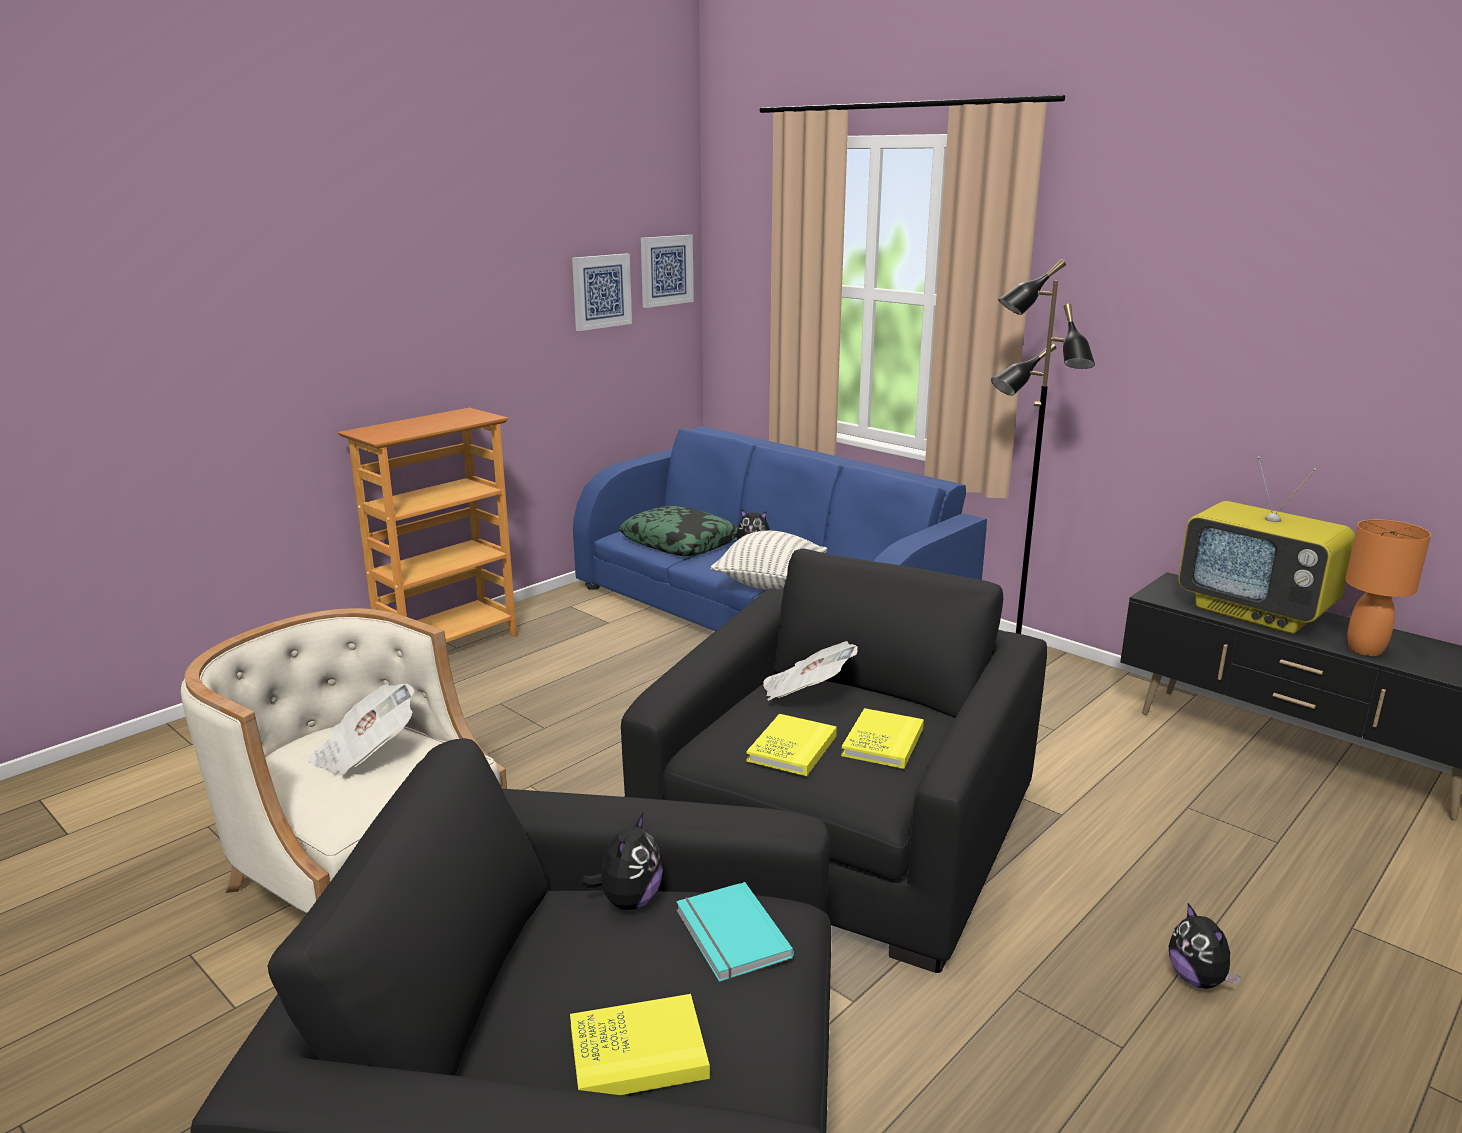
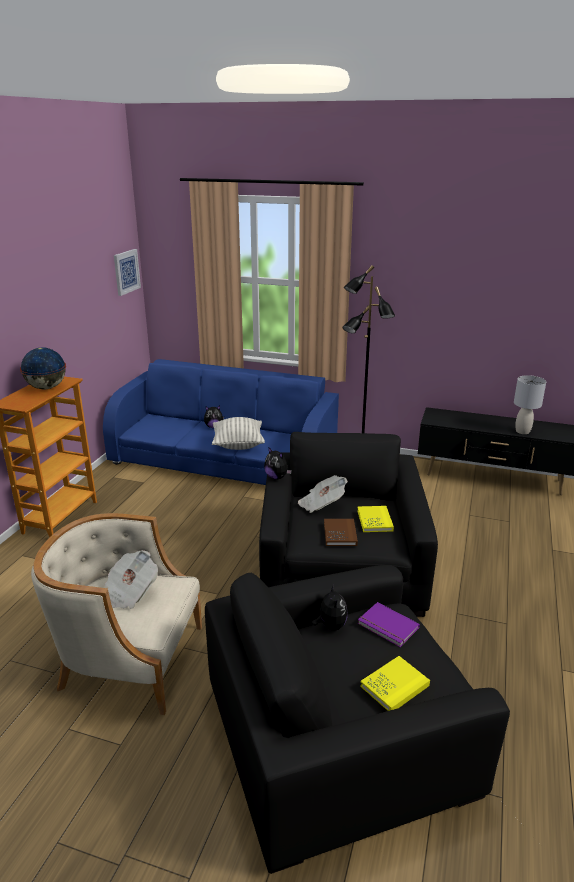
camera: 25 degrees left, 5 degrees up
(442, 421) = (46, 388): none -> globe
(601, 291) = (99, 290): picture -> none
(679, 542) = (169, 429): pillow -> none
(729, 935) = (387, 627): turquoise book -> purple book
(792, 748) = (340, 534): yellow book -> brown book
(1197, 979) = (515, 587): plush toy -> plush toy (277, 477)
(1256, 612) = (473, 421): television -> none
(1364, 649) = (522, 431): orange table lamp -> grey table lamp

